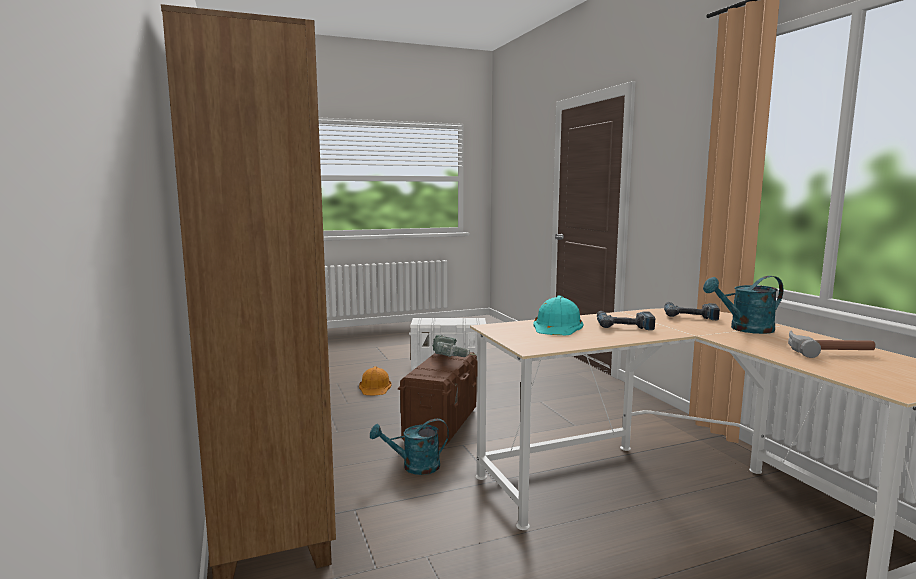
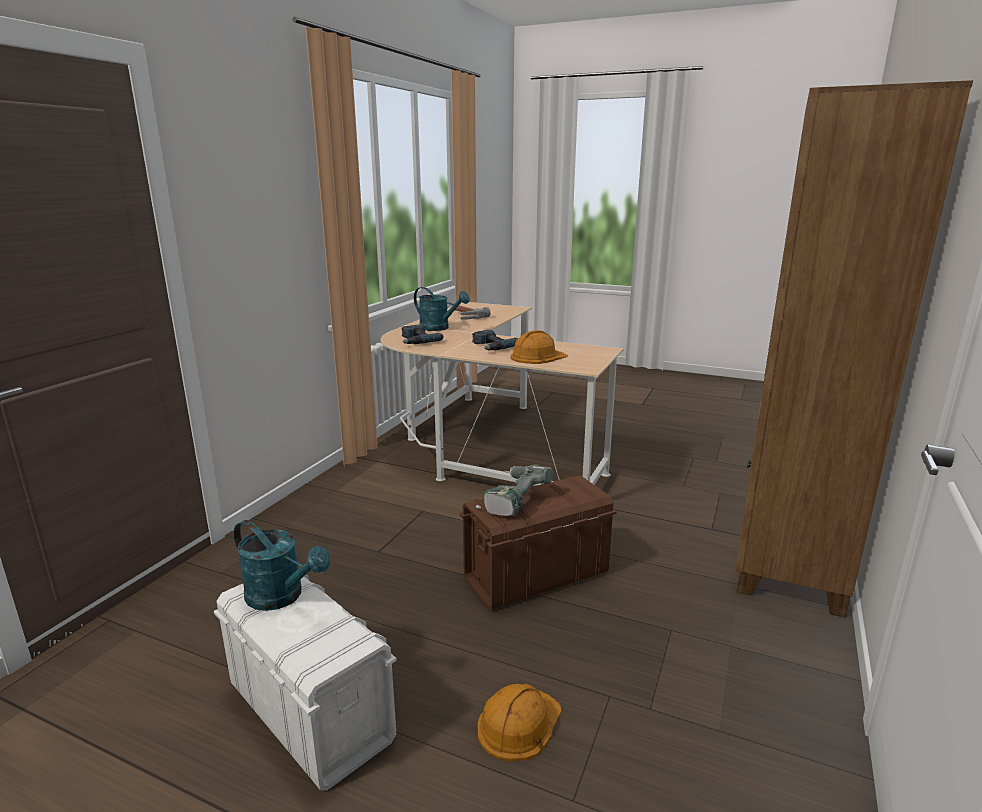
camera: 135 degrees left, 10 degrees up
(414, 467) = (627, 540): turquoise watering can -> turquoise watering can (282, 597)
(557, 326) = (537, 356): turquoise hard hat -> orange hard hat

